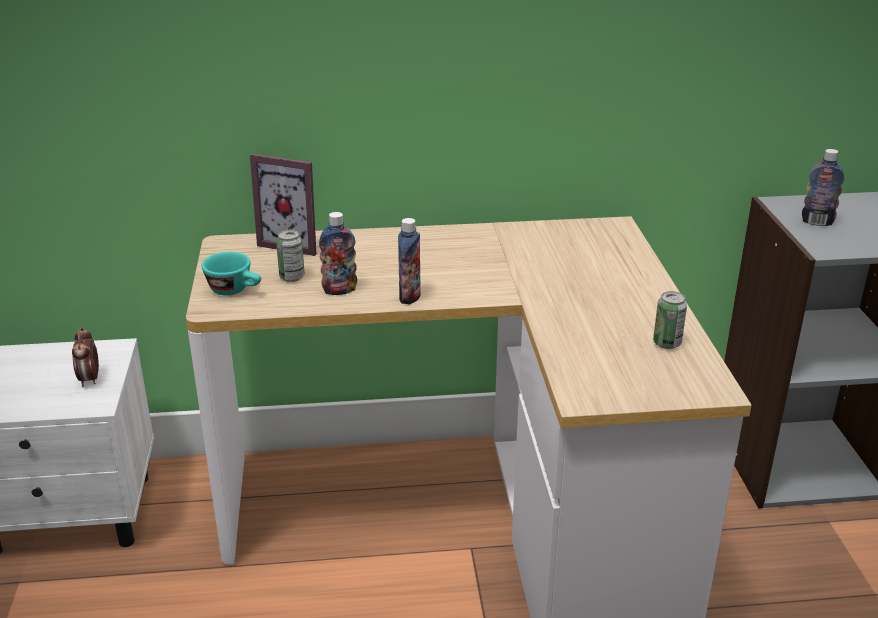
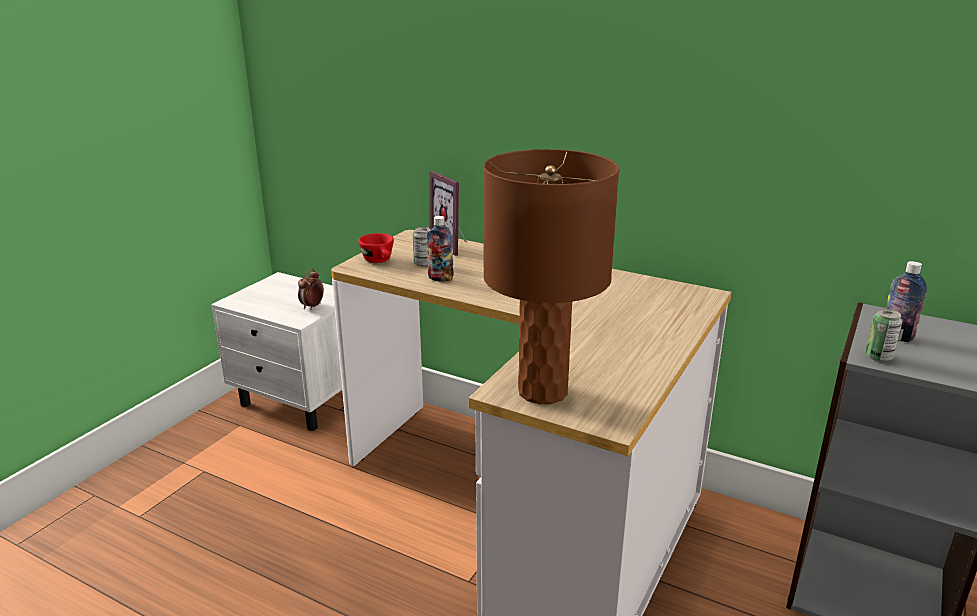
camera: 35 degrees right, 5 degrees down
(235, 290) = (380, 261): turquoise cup -> red cup
(410, 297) = (478, 295): bottle -> none
(617, 382) = (541, 391): none -> brown table lamp
(667, 343) = (623, 381): can -> can (878, 357)

